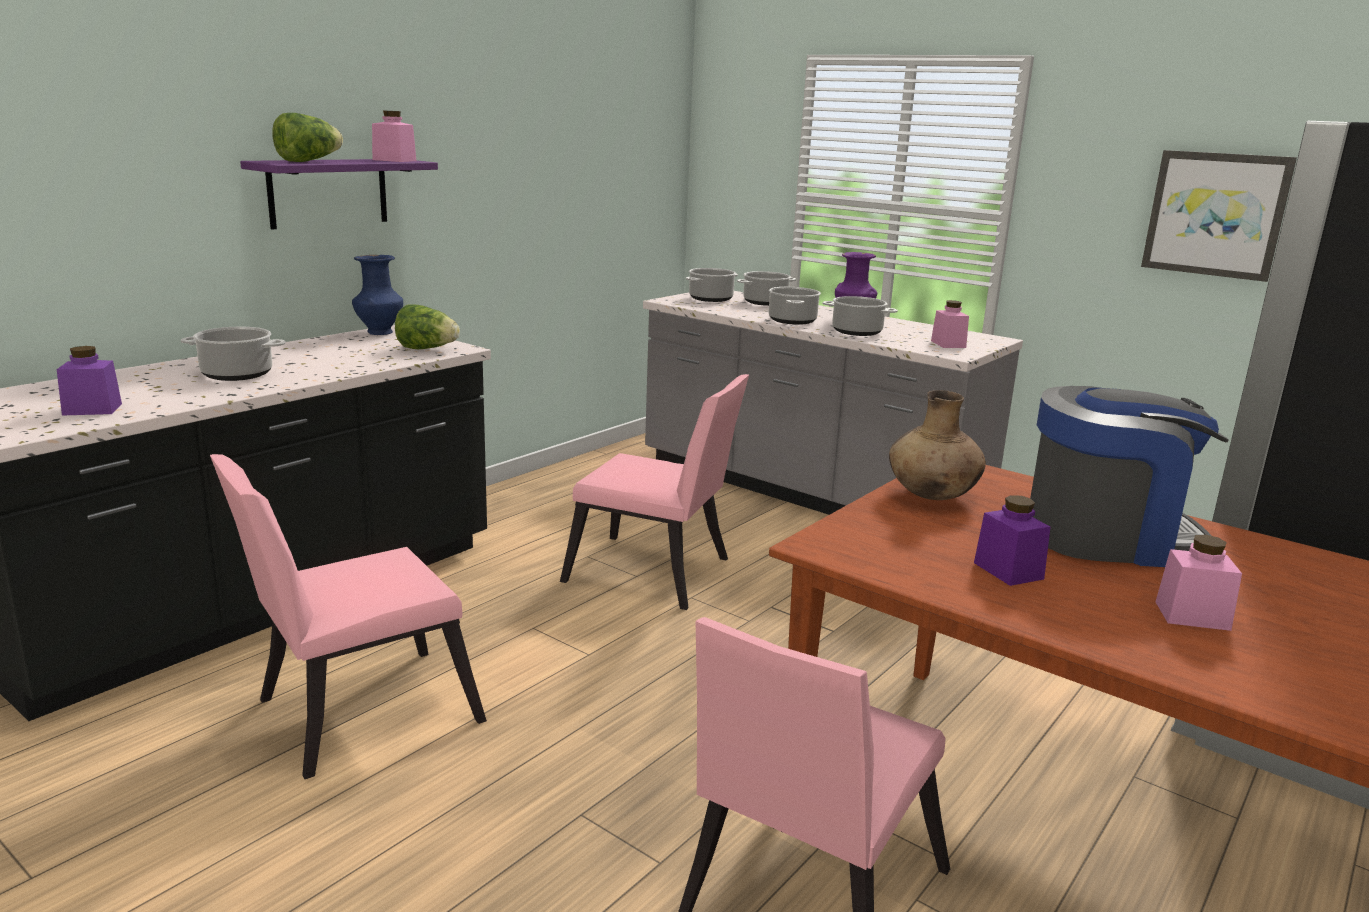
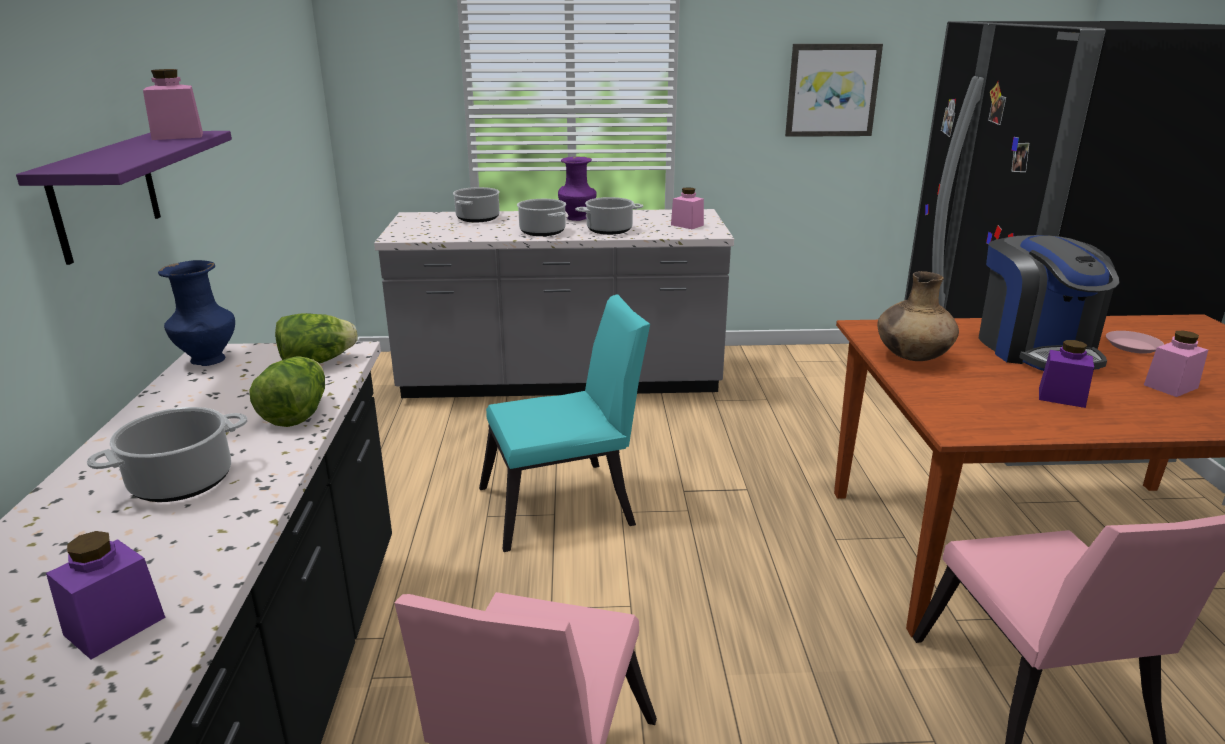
camera: 40 degrees left, 5 degrees up
(308, 161) = (109, 157): lettuce -> lettuce (297, 414)
(656, 574) = (566, 505): pink chair -> turquoise chair
(711, 298) = (427, 225): cooking pot -> none
(1107, 537) = (1035, 349): coffee machine -> coffee machine turned 120 degrees clockwise
(1265, 578) = (1133, 346): none -> pink plate

